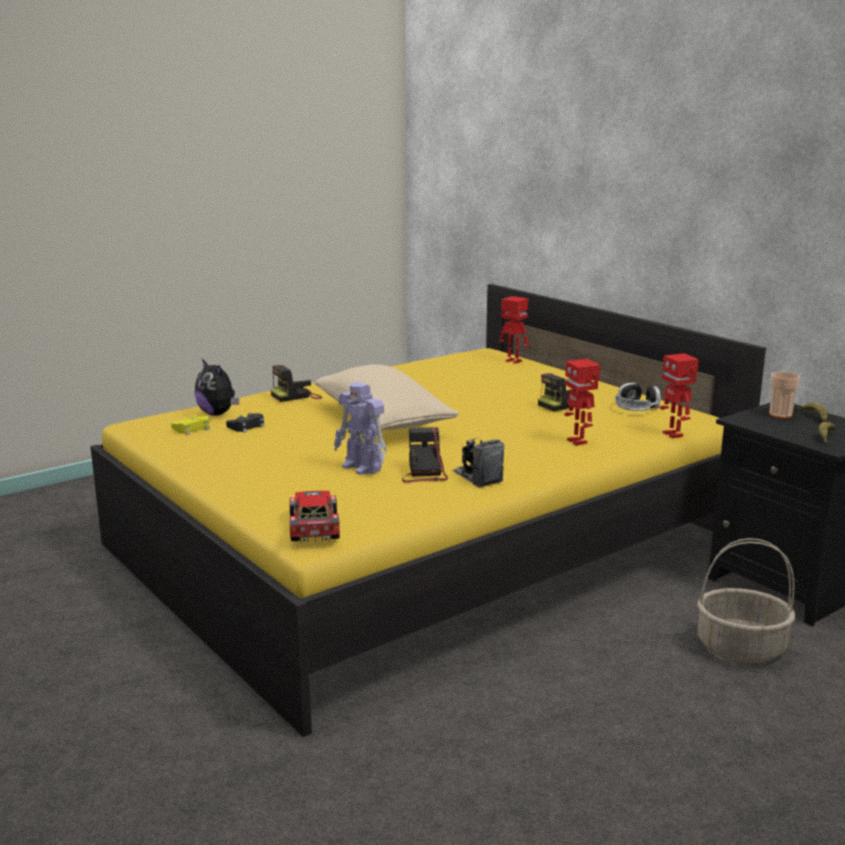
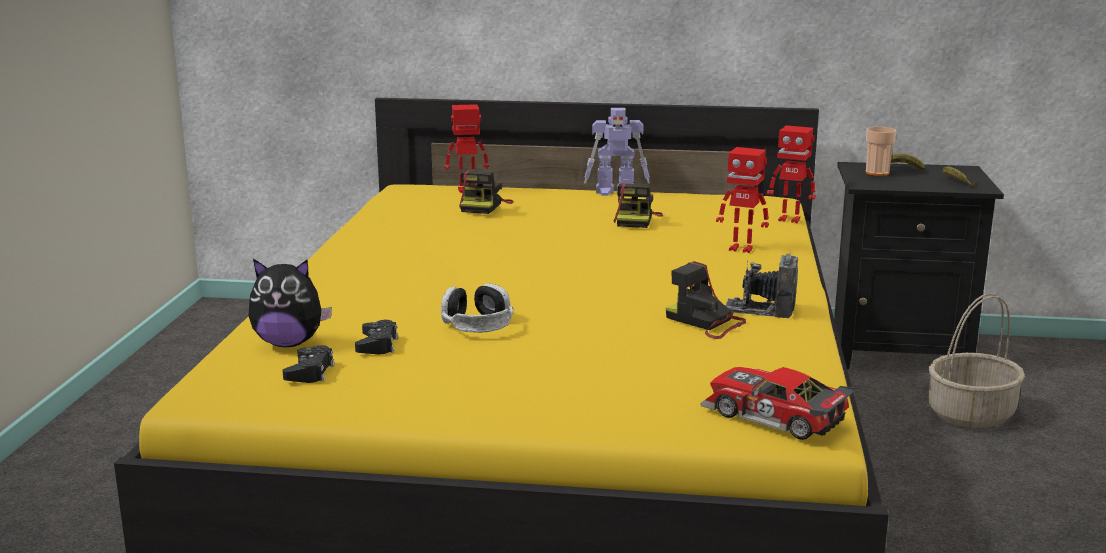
camera: 45 degrees left, 0 degrees up
(192, 429) = (310, 372): yellow game controller -> black game controller
(296, 396) = (333, 292): camera -> camera (484, 206)
(362, 468) = (638, 340): toy robot -> toy robot (616, 192)
(383, 421) = (513, 287): beige pillow -> none
(637, 408) = (700, 205): headphones -> headphones (477, 325)

